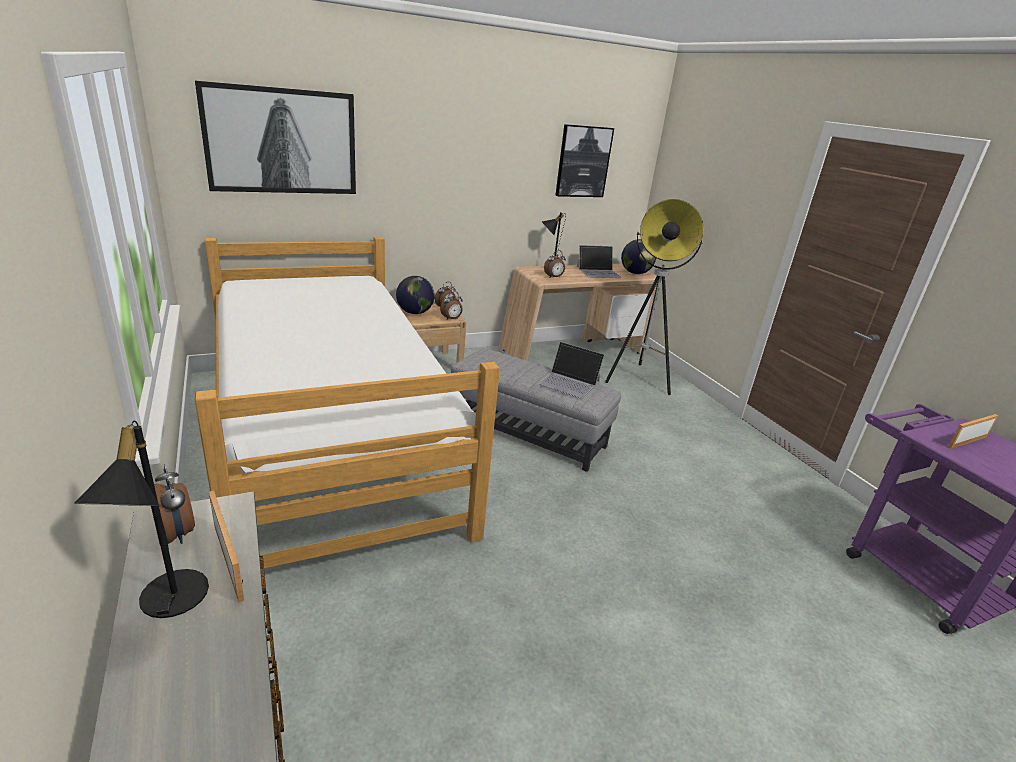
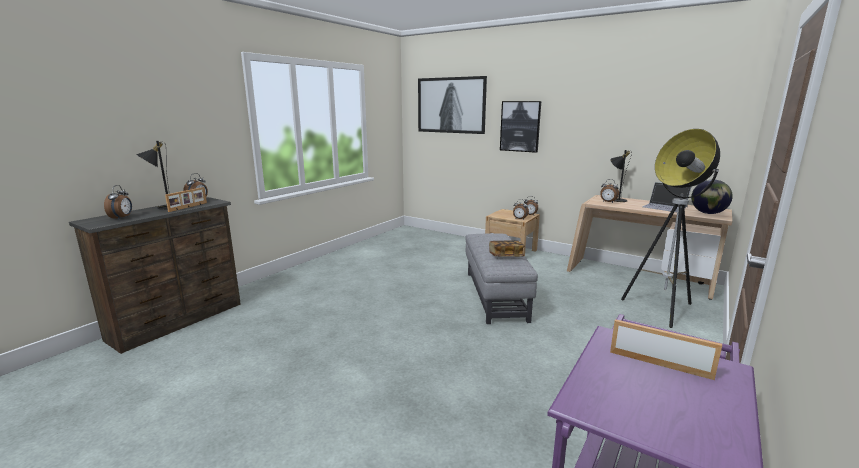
camera: 60 degrees right, 10 degrees down
(203, 705) = (122, 218): none -> alarm clock
(330, 439) = (400, 259): bed -> none
(415, 312) = (505, 213): globe -> none
(569, 382) = (505, 256): laptop -> book
(583, 161) = (664, 109): picture -> picture (520, 126)

